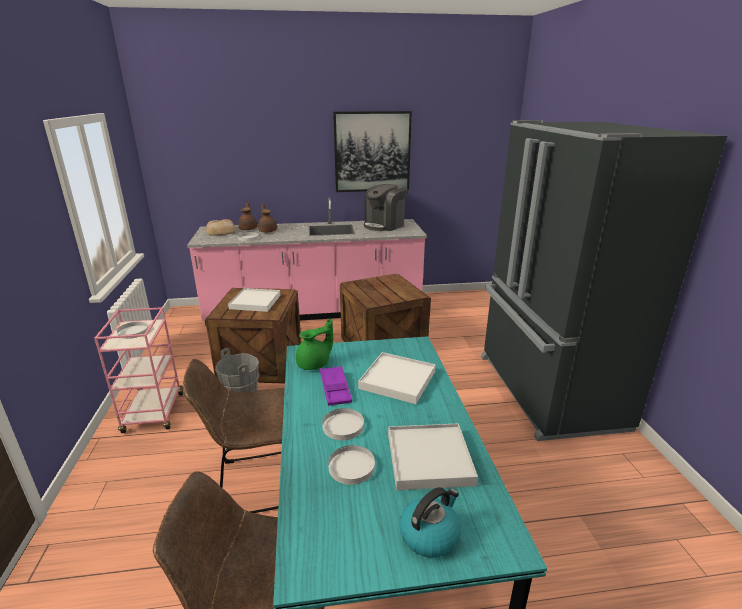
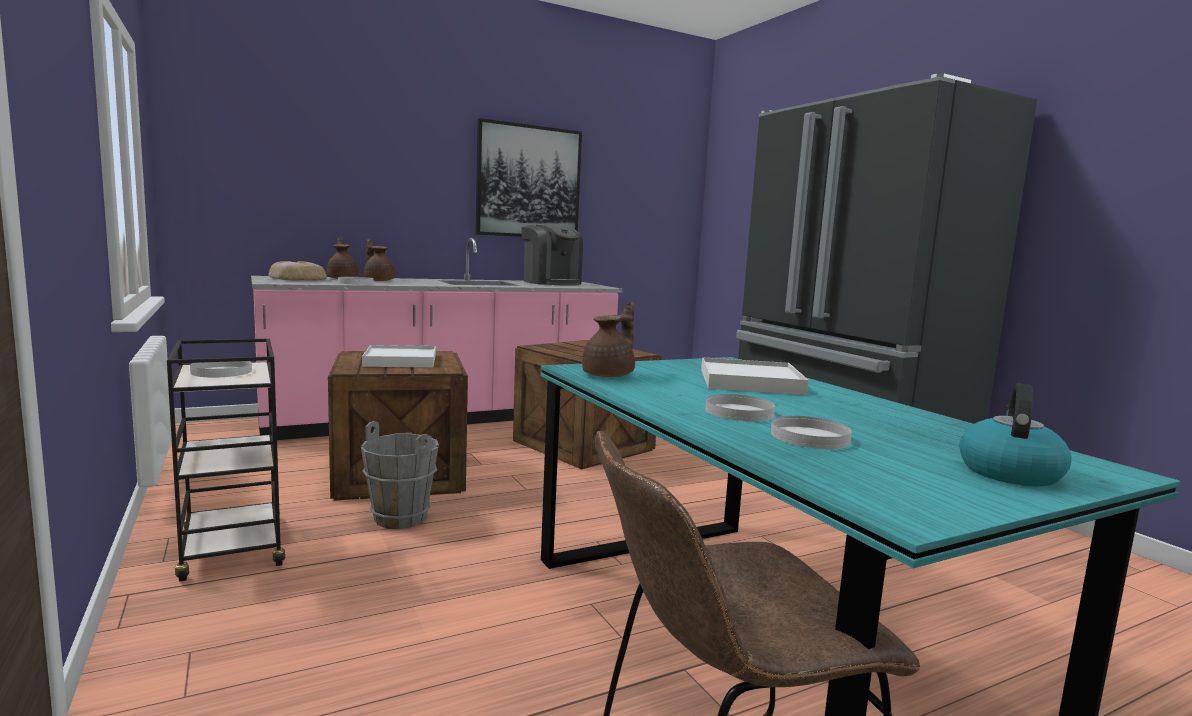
camera: 20 degrees left, 15 degrees down
(154, 413) = (233, 550): pink cart -> black cart
(256, 483) = (509, 610): brown chair -> none
(314, 364) = (610, 375): green teapot -> brown teapot
(335, 389) = (675, 389): purple tray -> none
(384, 225) = (551, 283): coffee machine -> coffee machine turned 60 degrees counterclockwise
(429, 458) = (898, 426): white tray -> none

